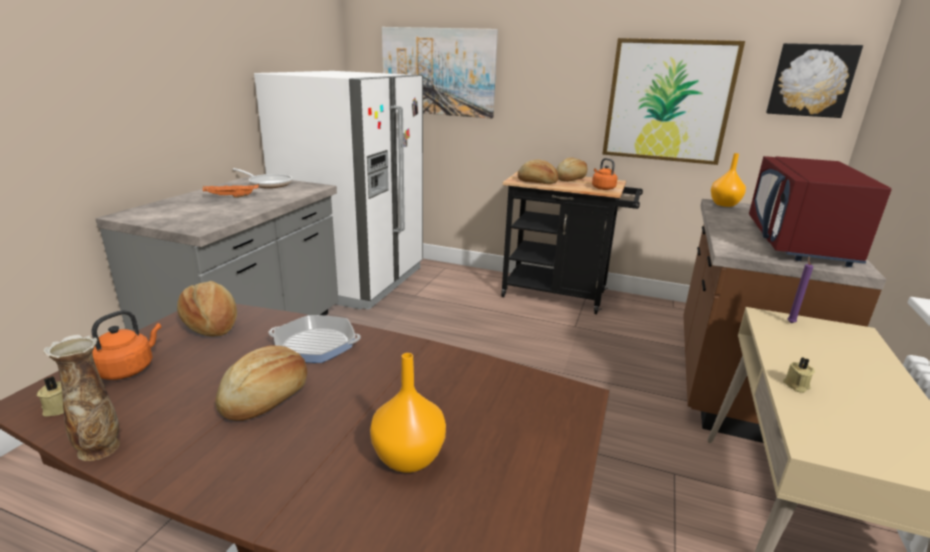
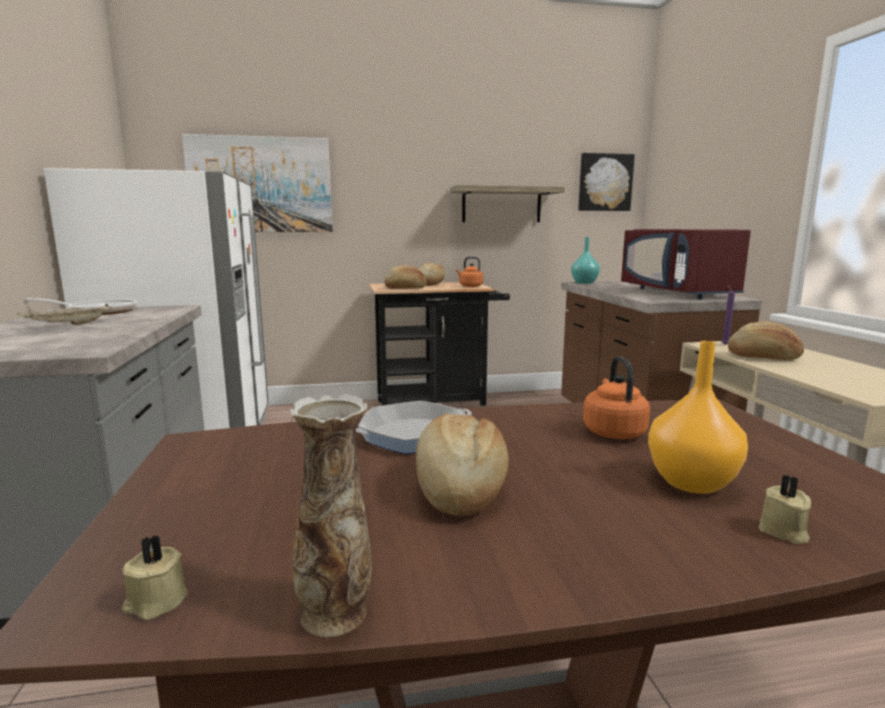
camera: 30 degrees left, 10 degrees down
(128, 369) = (195, 523): orange kettle -> orange kettle (613, 431)
(211, 323) = (235, 450): bread -> bread (763, 357)
(231, 197) = (68, 325): orange tray -> beige tray
(668, 101) = (501, 205): picture -> shelf
(725, 204) = (584, 283): orange vase -> turquoise vase
(796, 385) = (797, 372): beige candle -> beige candle (783, 531)

